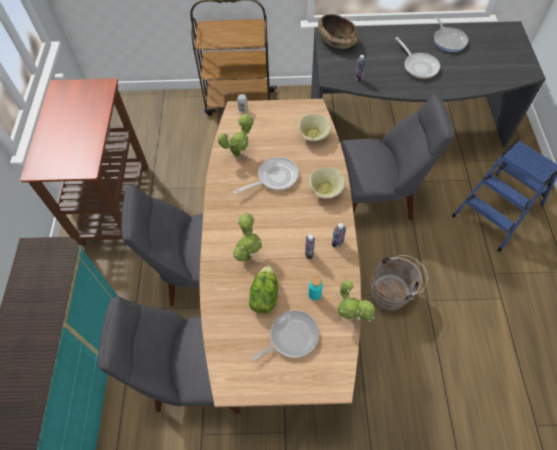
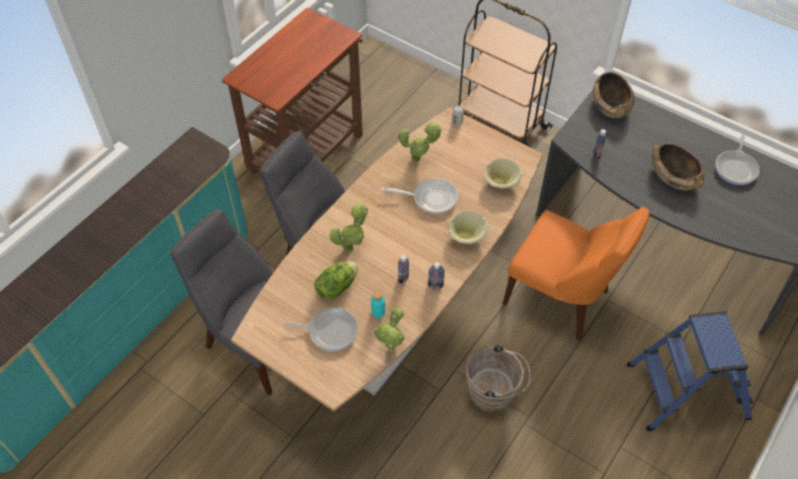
camera: 35 degrees right, 5 degrees down
(377, 199) = (560, 299): grey chair -> orange chair
(419, 66) = (674, 176): frying pan -> brown bowl

